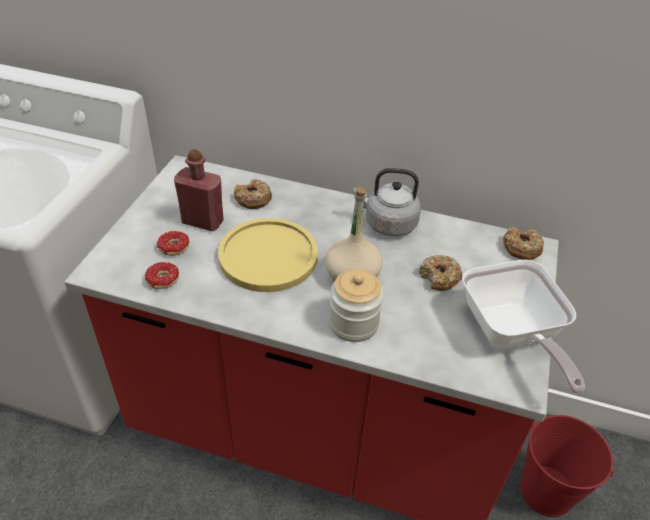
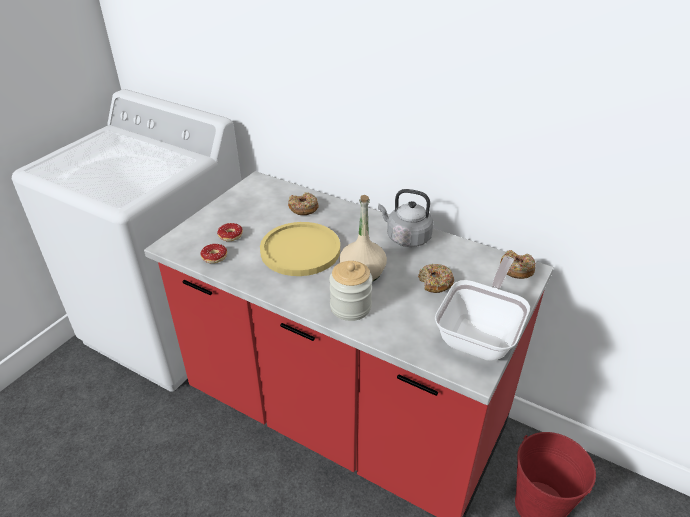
camera: 15 degrees right, 5 degrees down
(202, 222) = (258, 220): red bottle -> none
(511, 336) = (481, 334): frying pan -> frying pan turned 150 degrees counterclockwise

